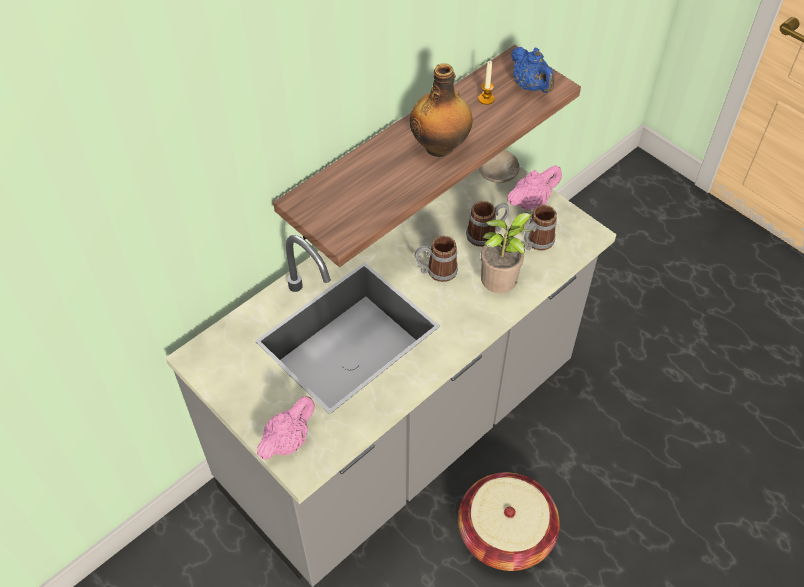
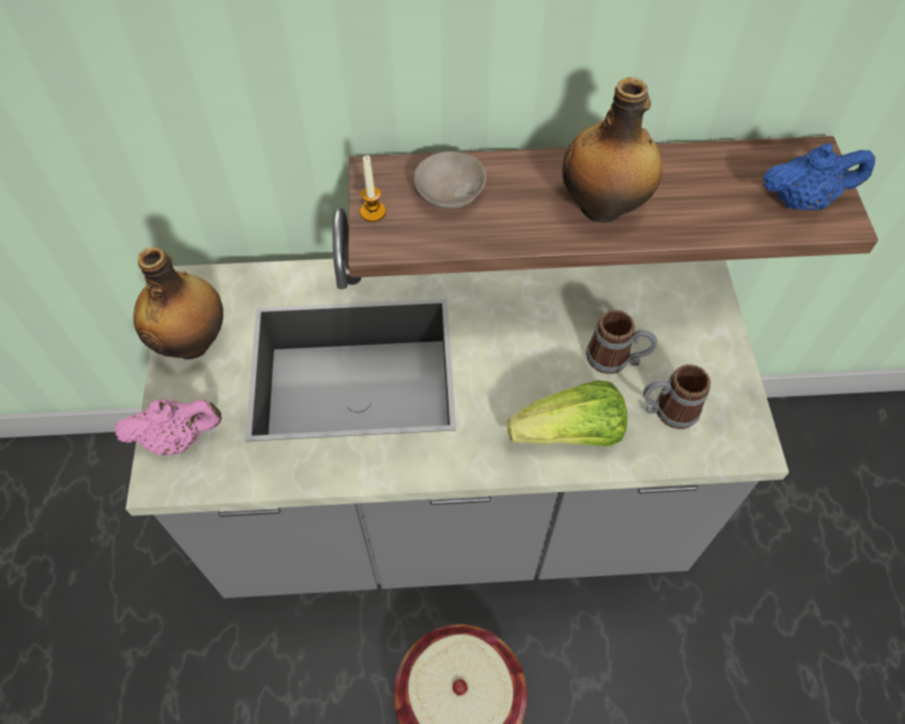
camera: 40 degrees right, 5 degrees up
(236, 385) = (193, 341): none -> bottle
(436, 271) = (513, 363): mug -> none
(486, 99) = (723, 183): candle -> candle (373, 212)
(496, 173) = (699, 294): beige bowl -> beige bowl (449, 191)
(500, 287) = (570, 434): potted plant -> lettuce
(531, 86) = (802, 201): blue teapot -> blue teapot turned 105 degrees counterclockwise
(531, 202) = (710, 357): pink teapot -> none

